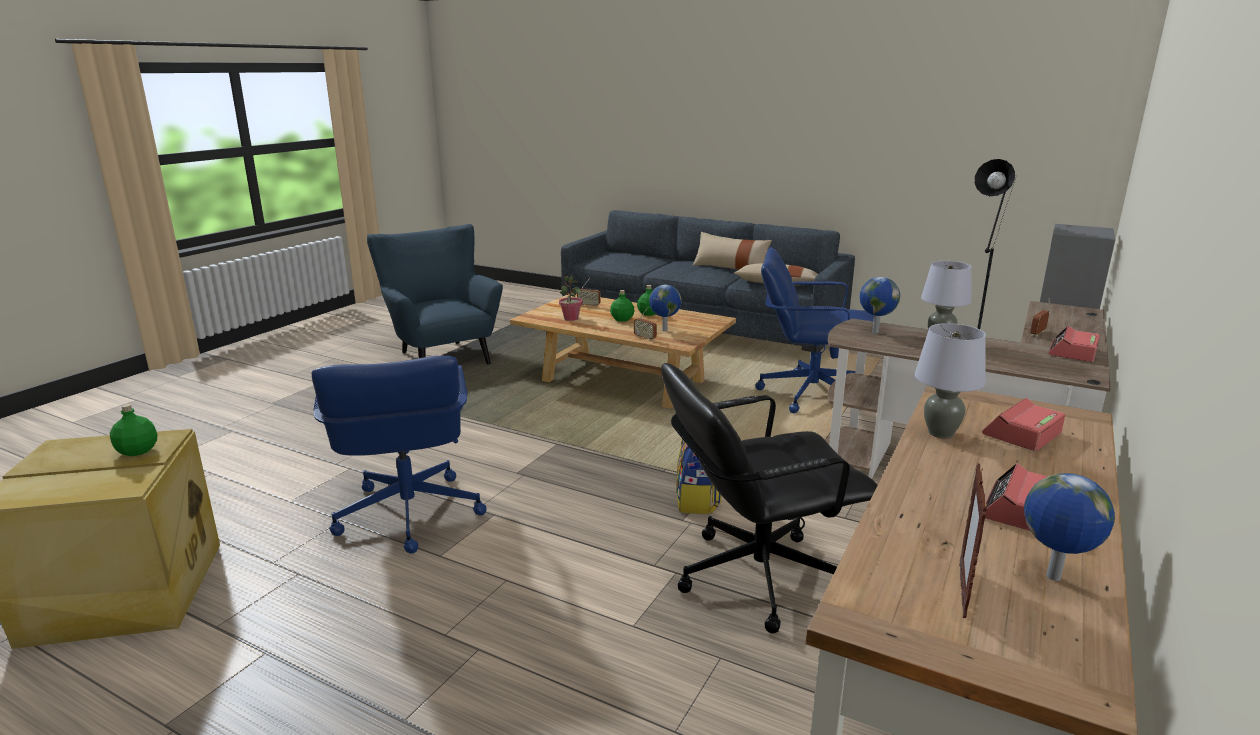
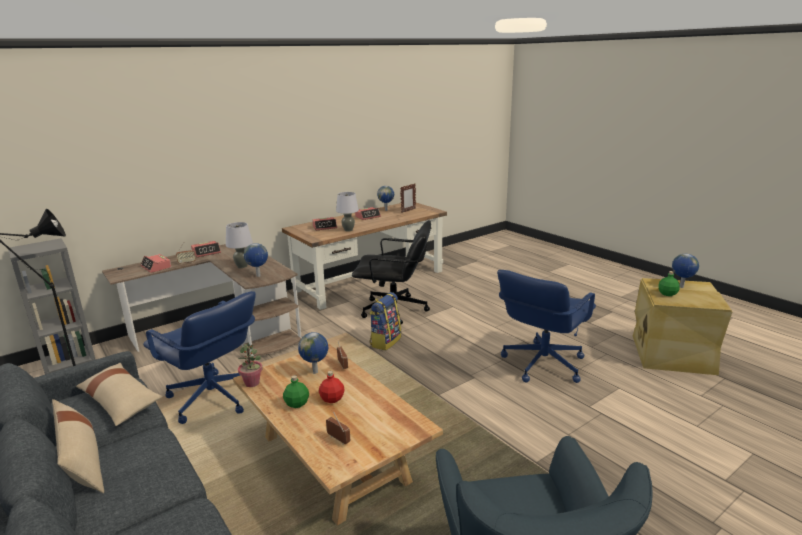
camera: 155 degrees left, 0 degrees up
(75, 480) = (681, 287): none -> globe
(408, 515) = (542, 364): blue office chair -> blue office chair turned 150 degrees counterclockwise
(571, 318) = (379, 413): potted plant -> potted plant (252, 383)
(622, 319) = (331, 399): green bottle -> red bottle
(1053, 322) = (156, 267): none -> alarm clock

